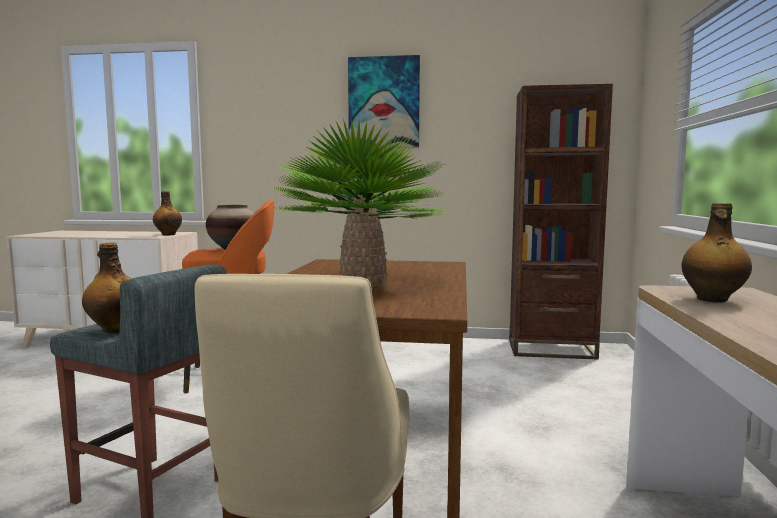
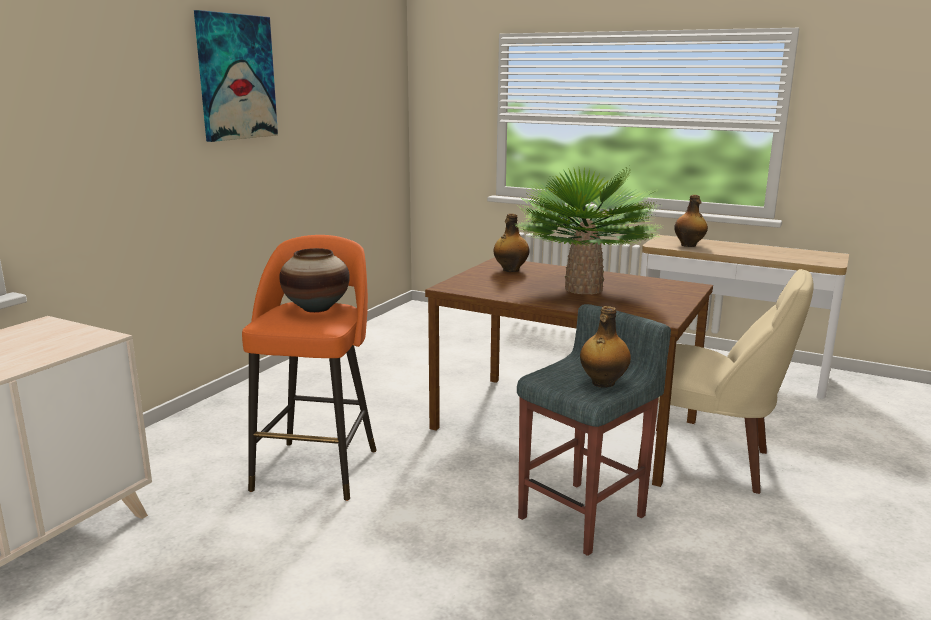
camera: 70 degrees left, 10 degrees up
(168, 234) = (76, 330): bottle -> bottle (510, 270)
(551, 349) = (398, 323): brown bookcase -> none

